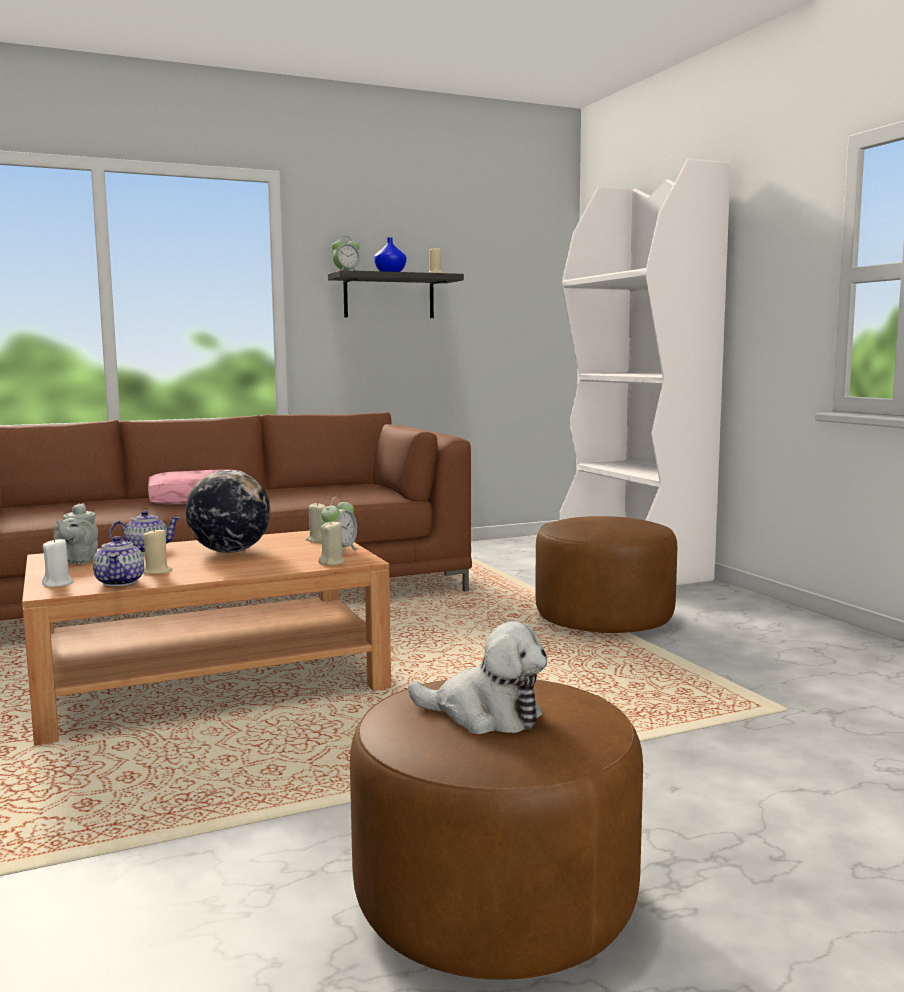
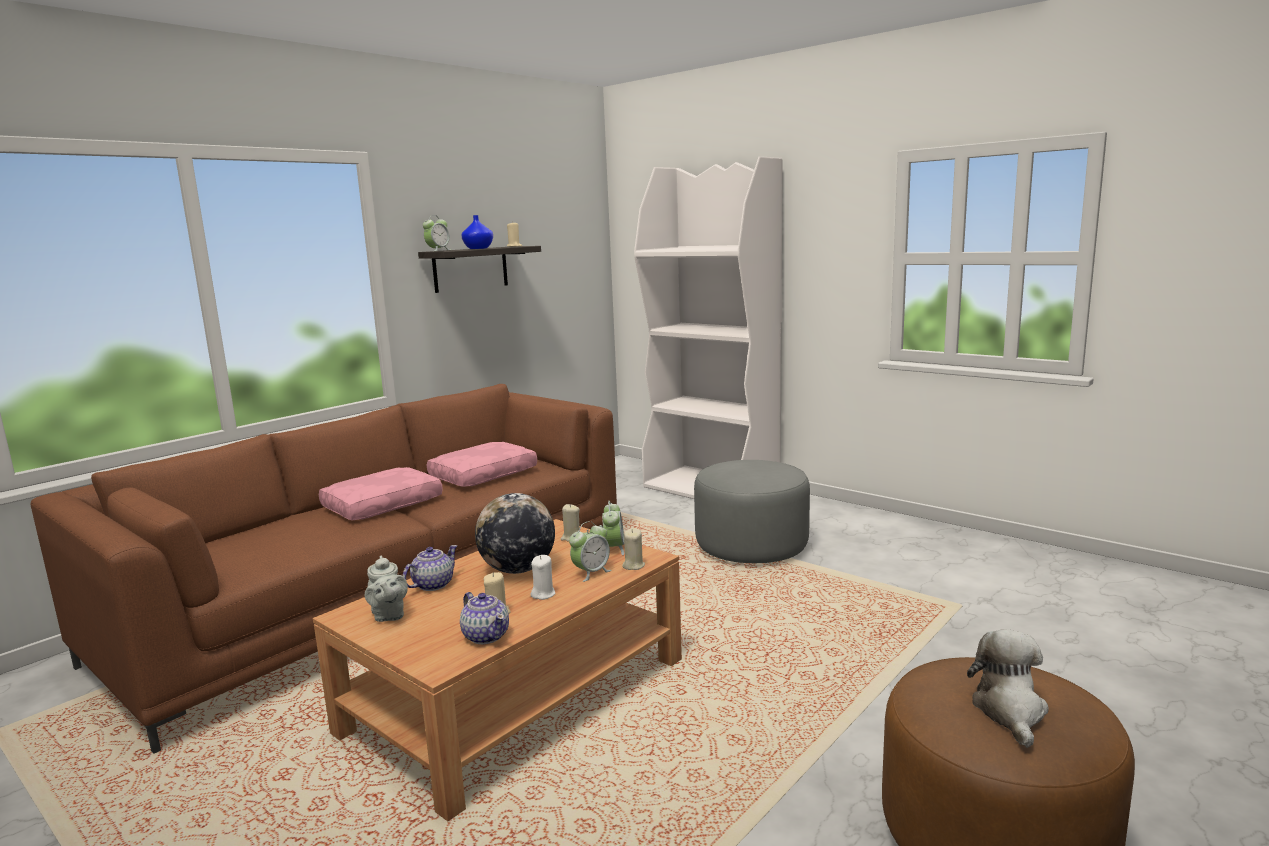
camera: 25 degrees left, 5 degrees up
(58, 584) = (427, 654): white candle -> white candle (543, 594)
(285, 561) = (591, 573): none -> alarm clock
(319, 492) = (483, 475): none -> pink pillow
(485, 715) = (1010, 711): plush toy -> plush toy turned 75 degrees counterclockwise
(604, 620) = (751, 547): brown ottoman -> grey ottoman

